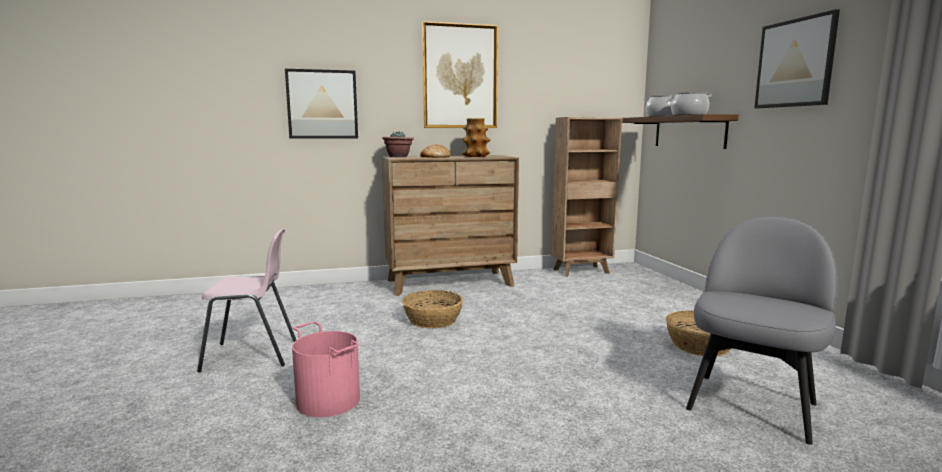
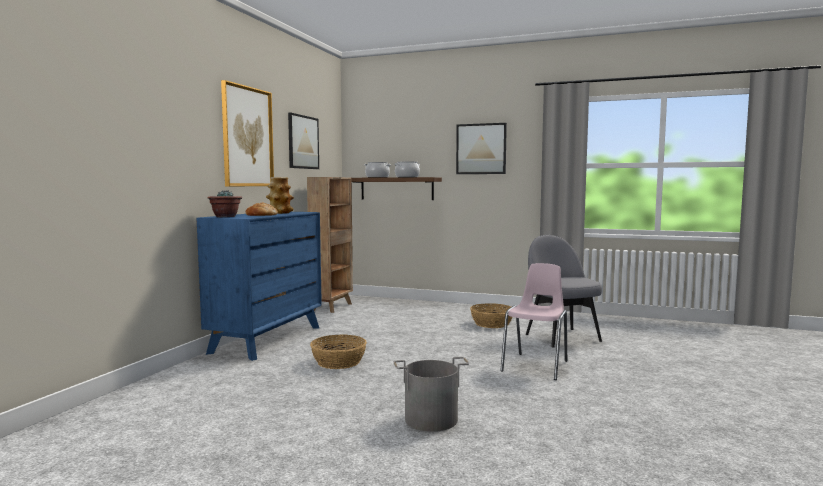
camera: 55 degrees left, 5 degrees down
(251, 355) = (289, 434): pink chair -> pink chair (536, 366)
(322, 104) = (142, 159): picture -> picture (303, 142)
(329, 400) = (431, 419): pink bucket -> grey bucket
(450, 283) = (267, 339): brown dresser -> blue dresser

